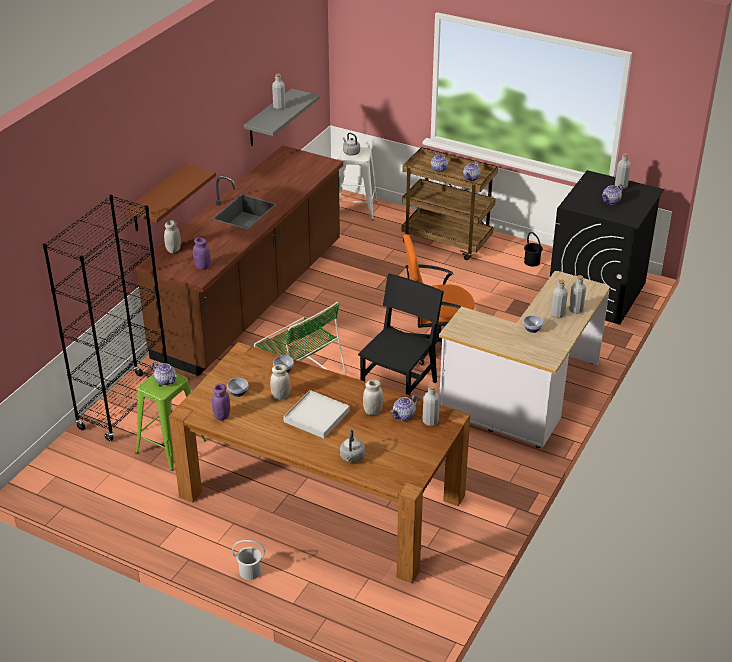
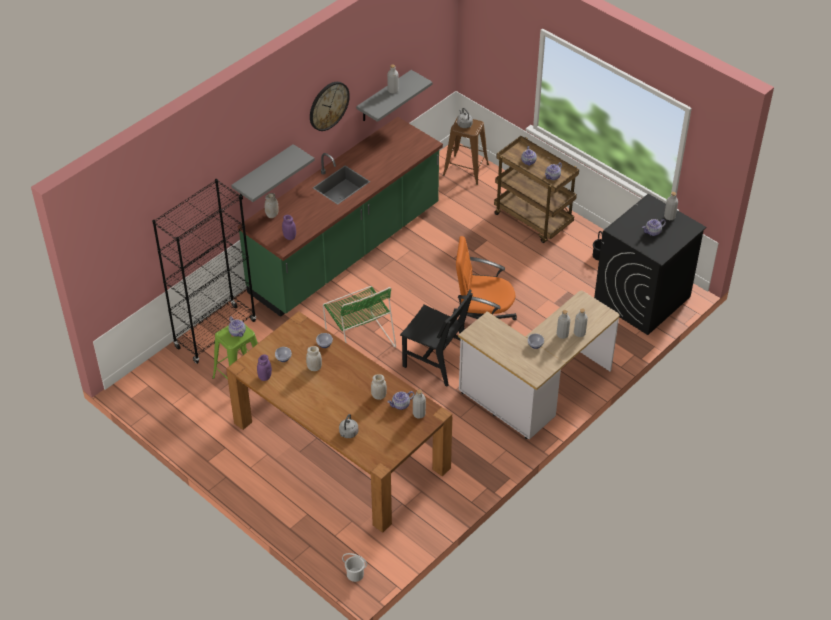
camera: 15 degrees right, 10 degrees up
(157, 199) = (263, 173): brown shelf -> grey shelf
(217, 119) = (328, 105): none -> wall clock
(250, 572) = (267, 497): white bucket -> white bucket (355, 574)
(252, 300) = (346, 250): brown counter -> green counter
(316, 416) = (335, 392): white tray -> none
(355, 209) = (466, 170): white stool -> brown stool
(399, 390) = (435, 362): black chair -> black chair turned 75 degrees clockwise

